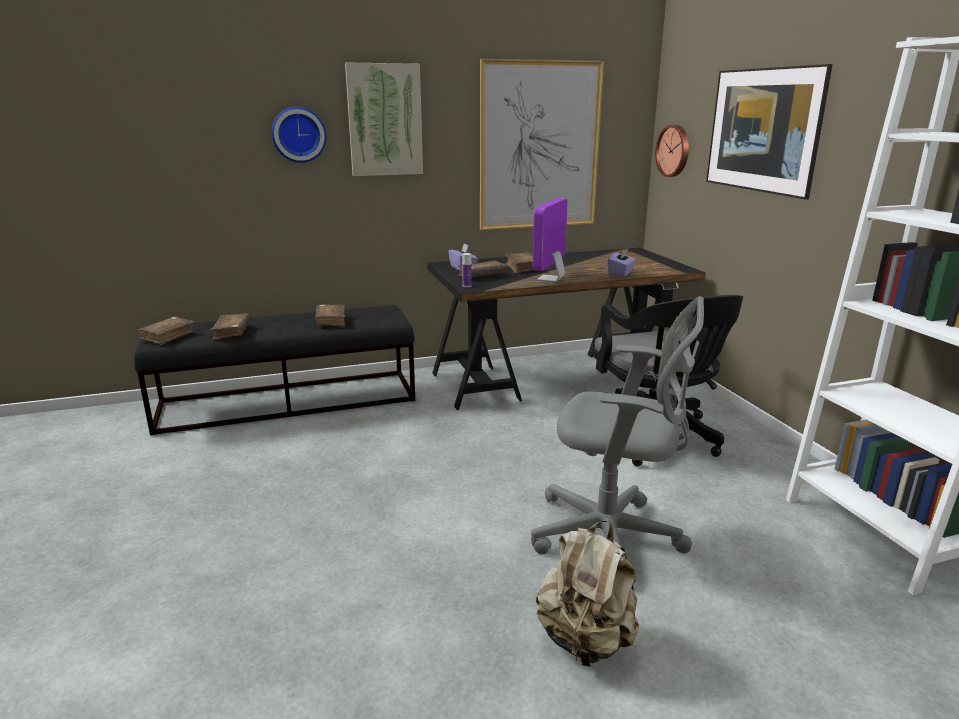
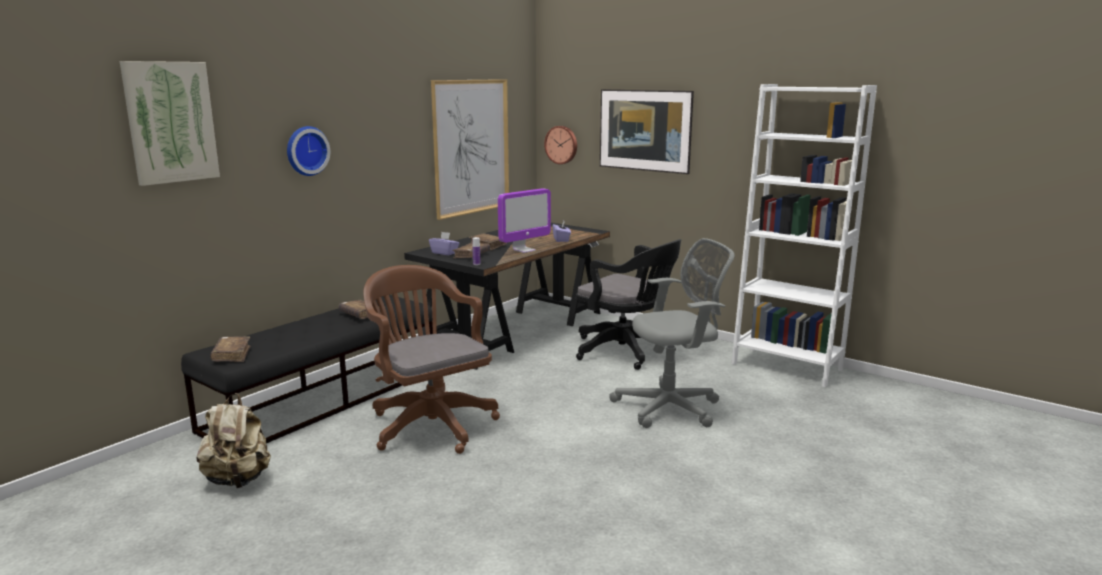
camera: 35 degrees left, 5 degrees down
(232, 332) = (288, 340): brown book -> none
(329, 457) = (429, 423): none -> brown office chair
(385, 120) = (369, 133): picture -> picture (170, 122)
(551, 279) = (524, 250): monitor -> monitor turned 120 degrees counterclockwise
(586, 640) = (720, 454): beige backpack -> beige backpack (238, 480)

